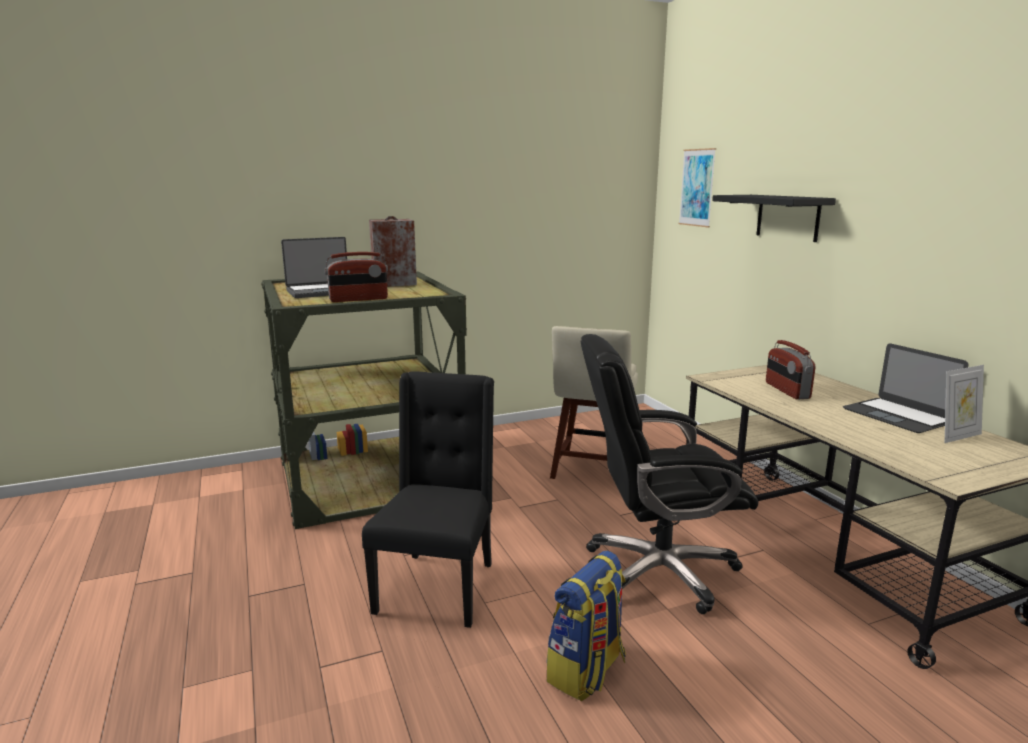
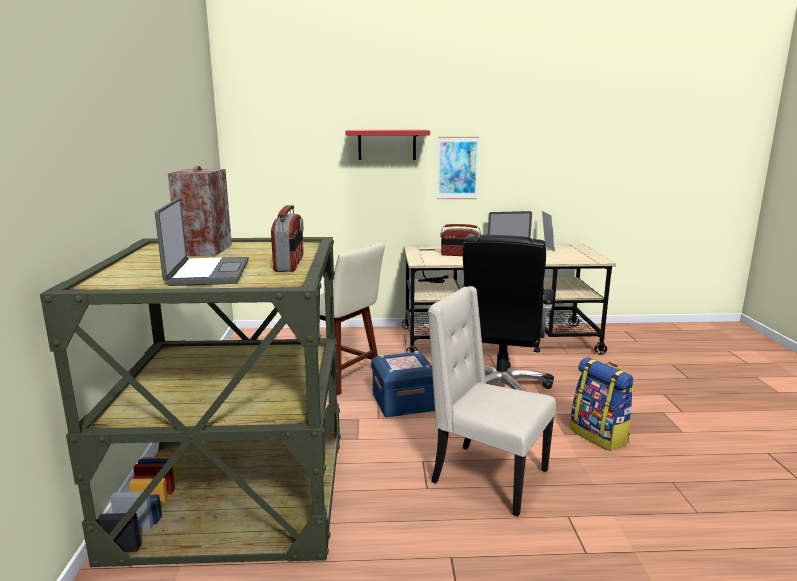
camera: 70 degrees left, 0 degrees up
(438, 587) = (486, 477): black chair -> beige chair
(564, 514) = (403, 402): none -> blue storage box
(697, 187) = (280, 126): picture -> picture (457, 168)
(788, 217) = (387, 144): black shelf -> red shelf

